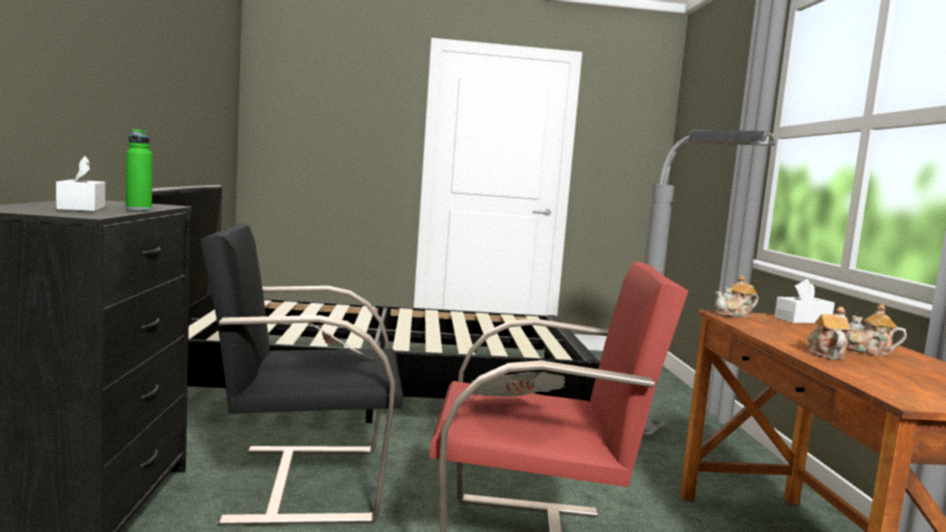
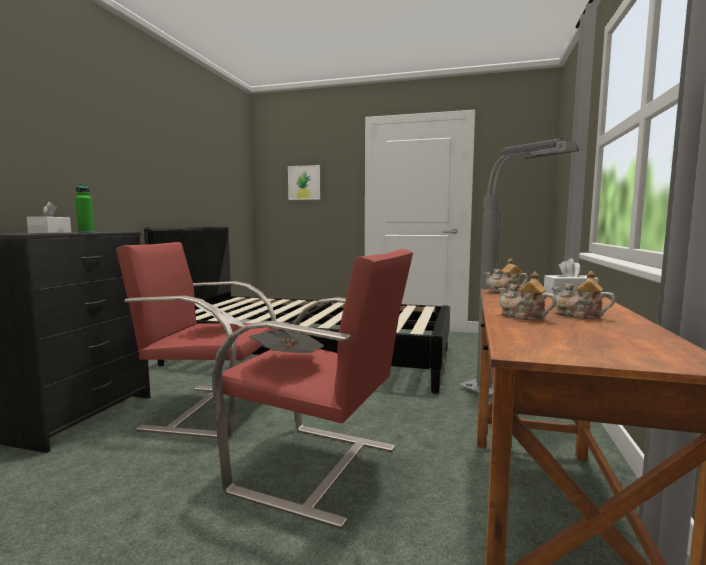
camera: 20 degrees right, 0 degrees up
(304, 482) = (210, 409): black armchair -> red armchair
(329, 122) = (304, 182): none -> picture
(824, 354) = (523, 317): teapot -> teapot turned 75 degrees counterclockwise

